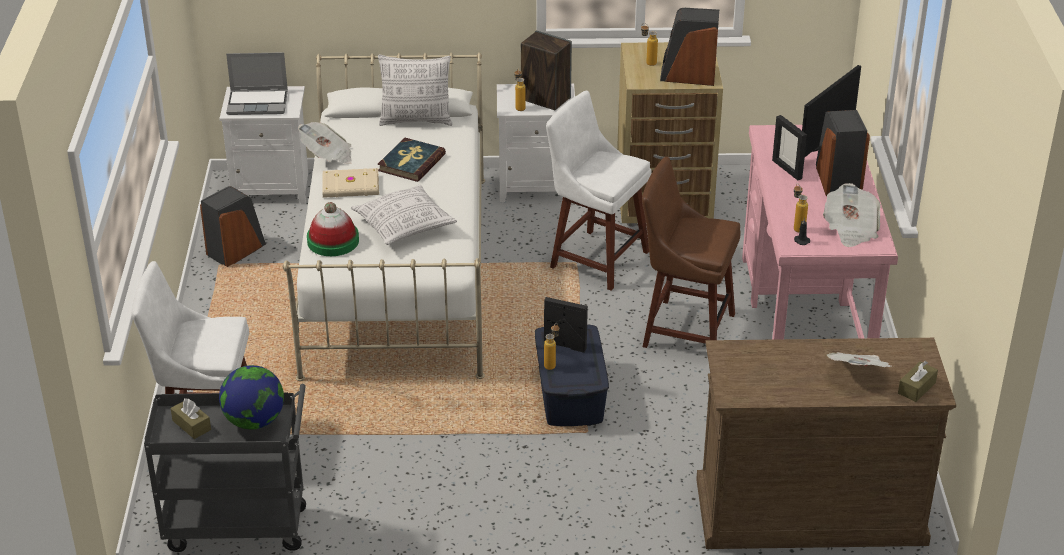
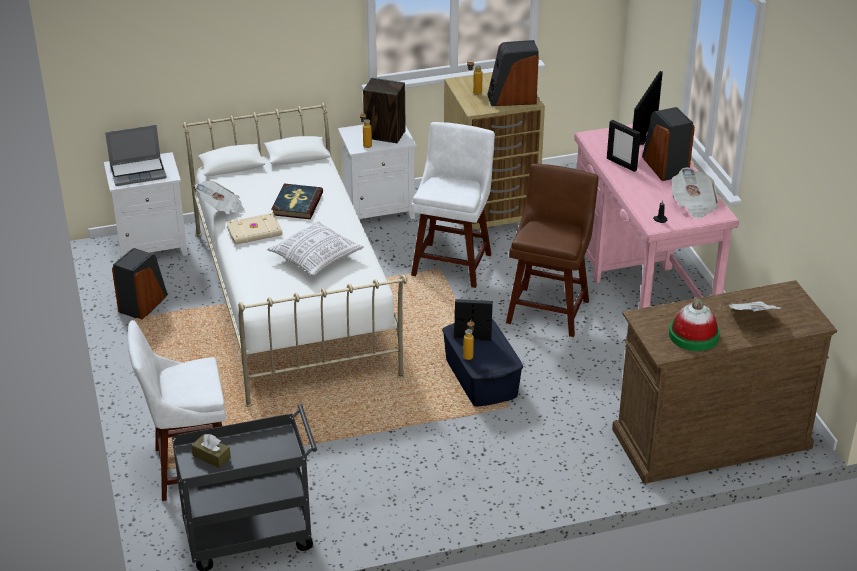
camera: 15 degrees left, 0 degrees up
(254, 421) = (265, 444): globe -> none
(333, 241) = (260, 280): hat -> hat (693, 335)
(416, 120) = (284, 168): pillow -> none
(595, 257) = (453, 262): white chair -> white chair turned 90 degrees clockwise
(683, 328) = (549, 309): brown chair -> brown chair turned 105 degrees clockwise
(797, 227) = (651, 209): bottle -> none
(916, 388) = (801, 322): brown tissue box -> none

